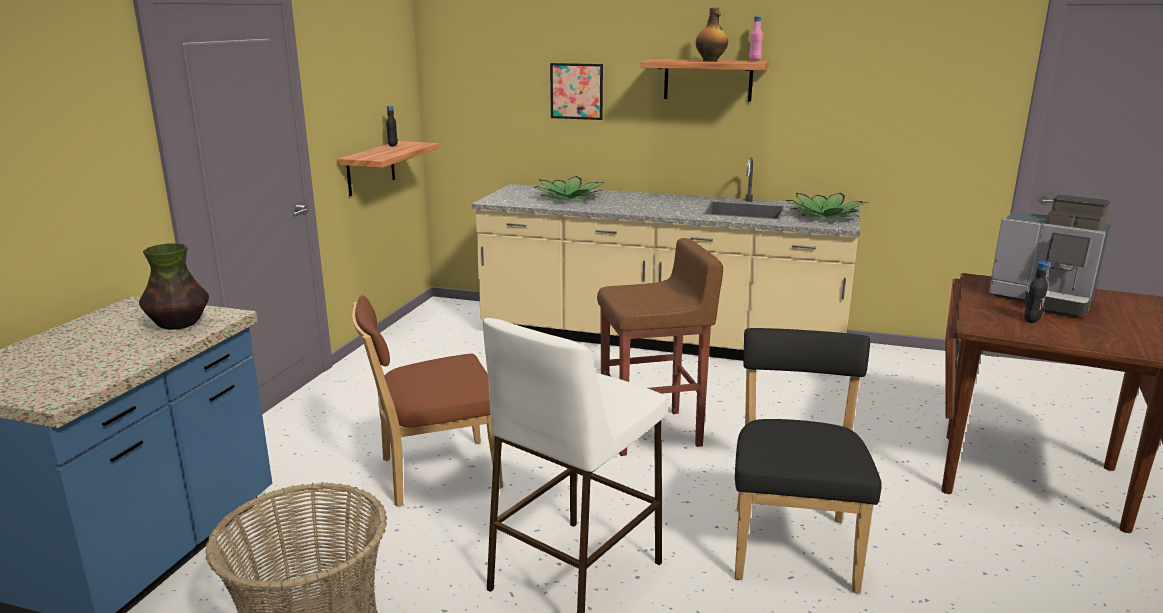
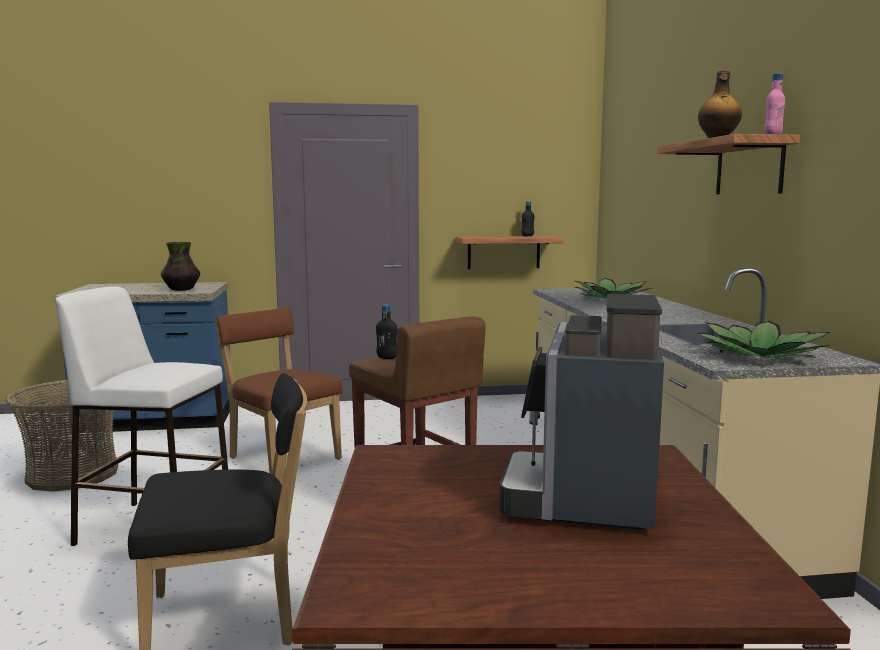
camera: 65 degrees right, 10 degrees down
(576, 91) = (666, 190): picture -> none
(1031, 320) = (455, 485): black bottle -> black bottle (386, 358)

